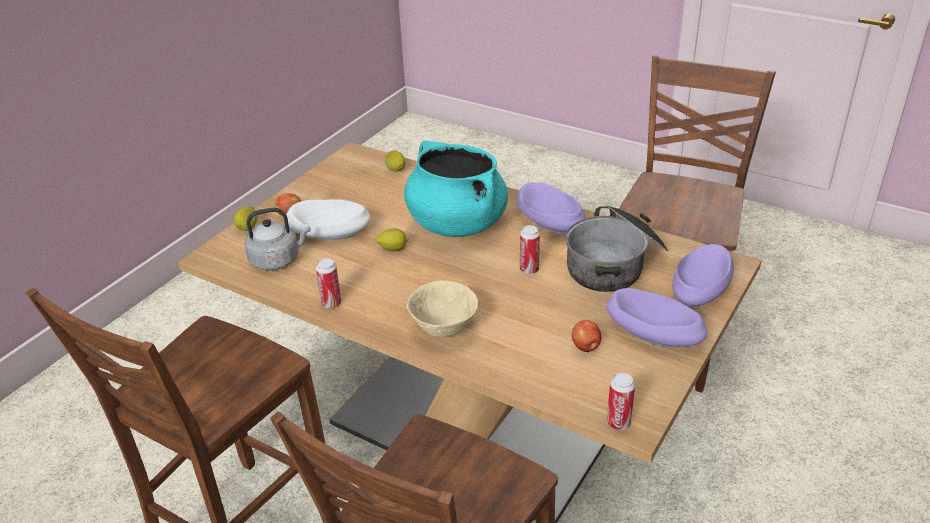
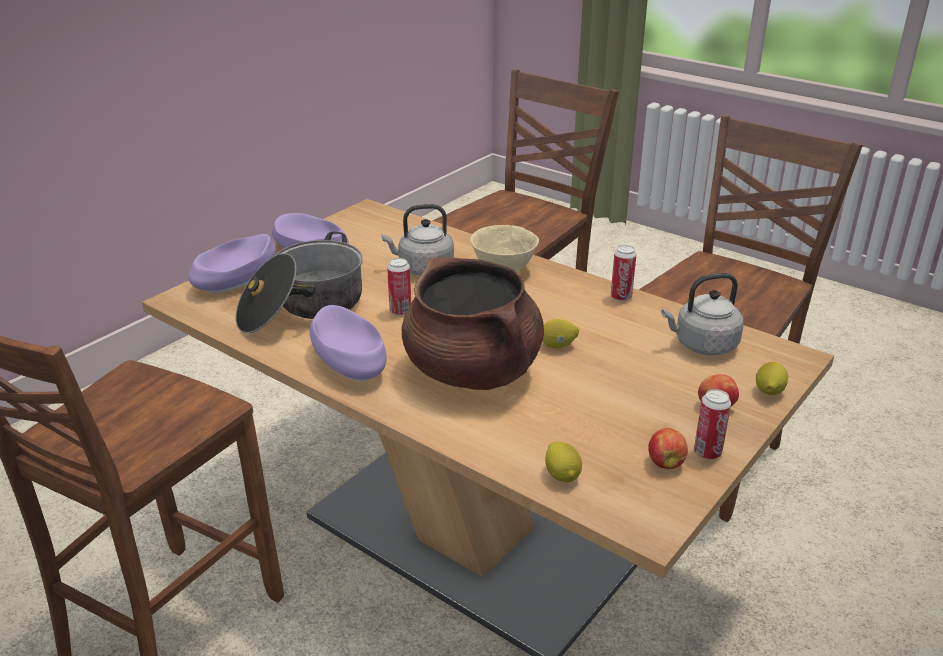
camera: 175 degrees left, 5 degrees down
(330, 232) = (647, 374): white bowl -> none
(456, 223) = (473, 371): turquoise cooking pot -> brown cooking pot
(527, 323) = (423, 268): none -> grey kettle
(586, 347) = (377, 249): apple -> apple (665, 462)
(618, 423) = (380, 211): can -> can (707, 452)

